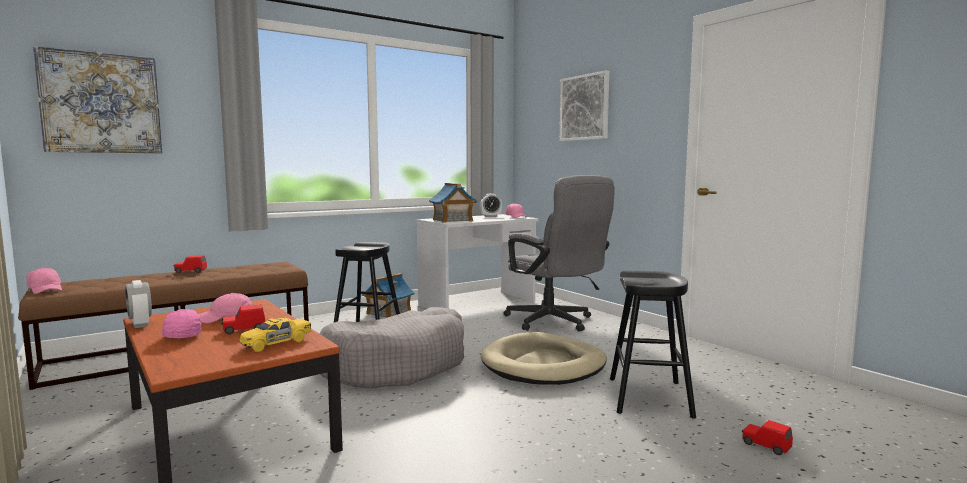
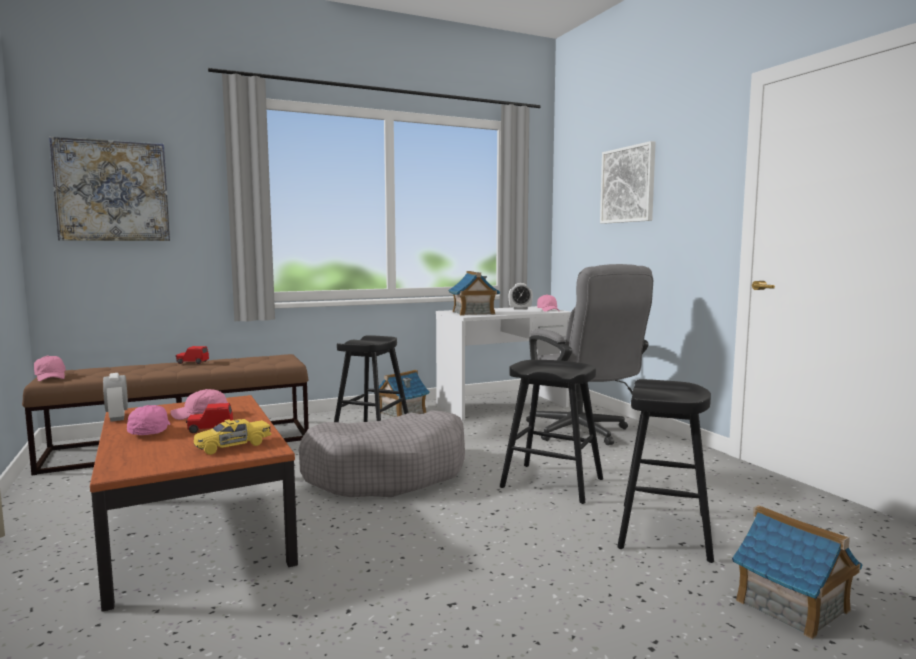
camera: 10 degrees right, 0 degrees up
(543, 365) = (551, 483): beige dog bed -> black stool
(766, 446) = (792, 606): red toy car -> toy house

